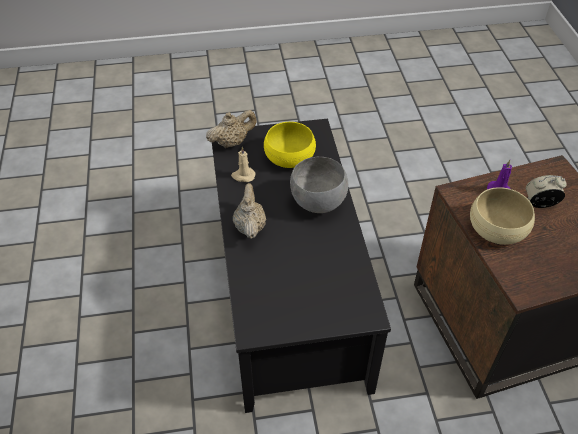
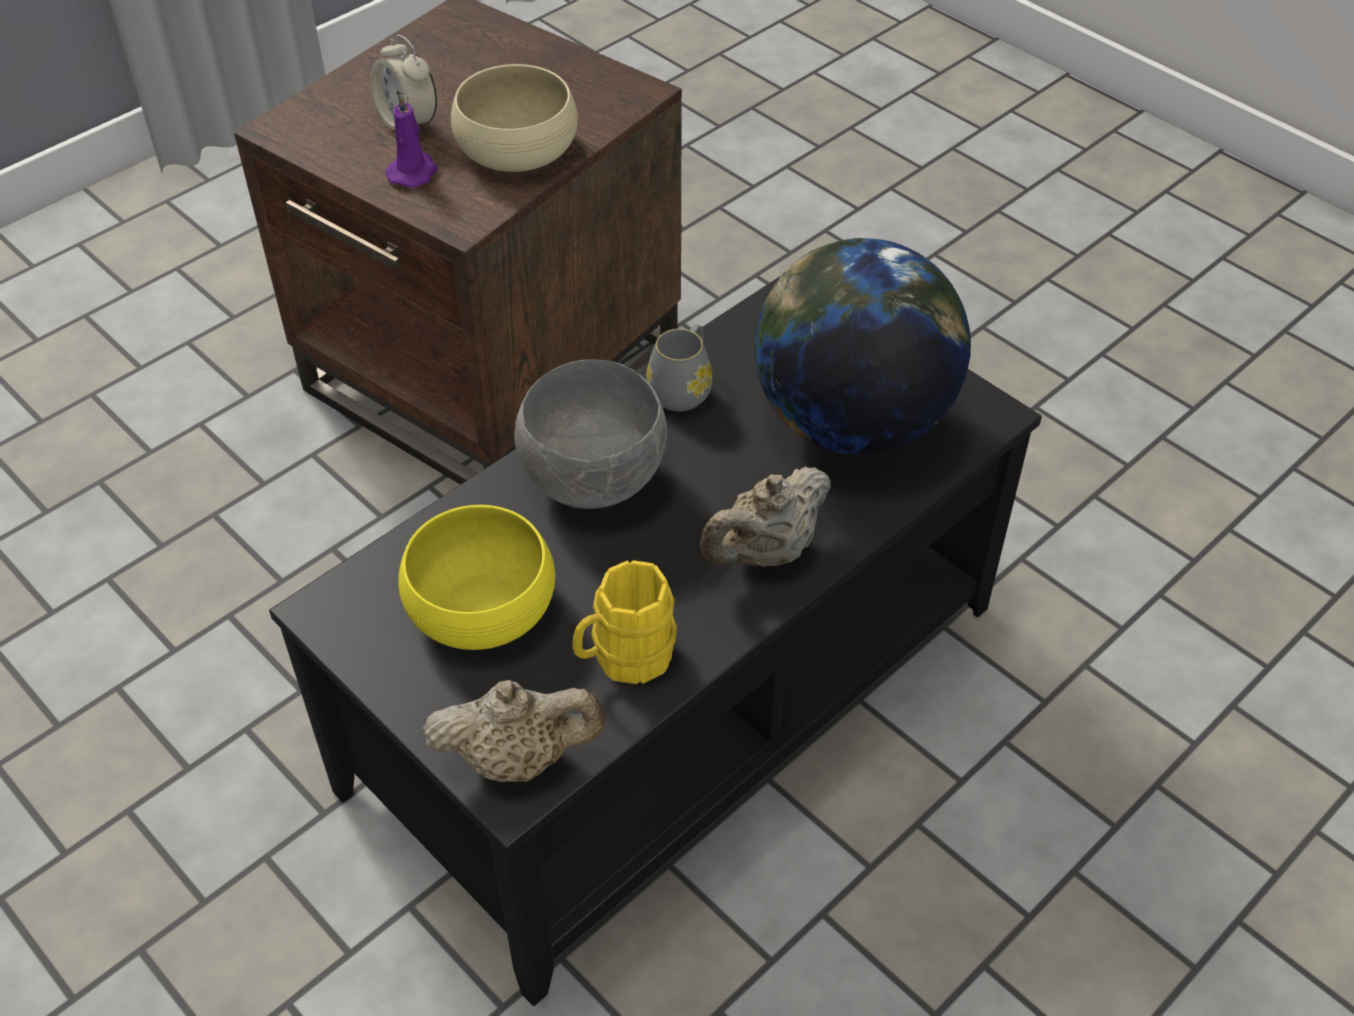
camera: 125 degrees left, 0 degrees up
(232, 142) = (519, 758): beige teapot -> beige teapot turned 150 degrees clockwise
(243, 176) = (624, 657): beige candle -> yellow mug
(284, 284) = (852, 423): none -> globe
(343, 247) = (683, 388): none -> grey mug

